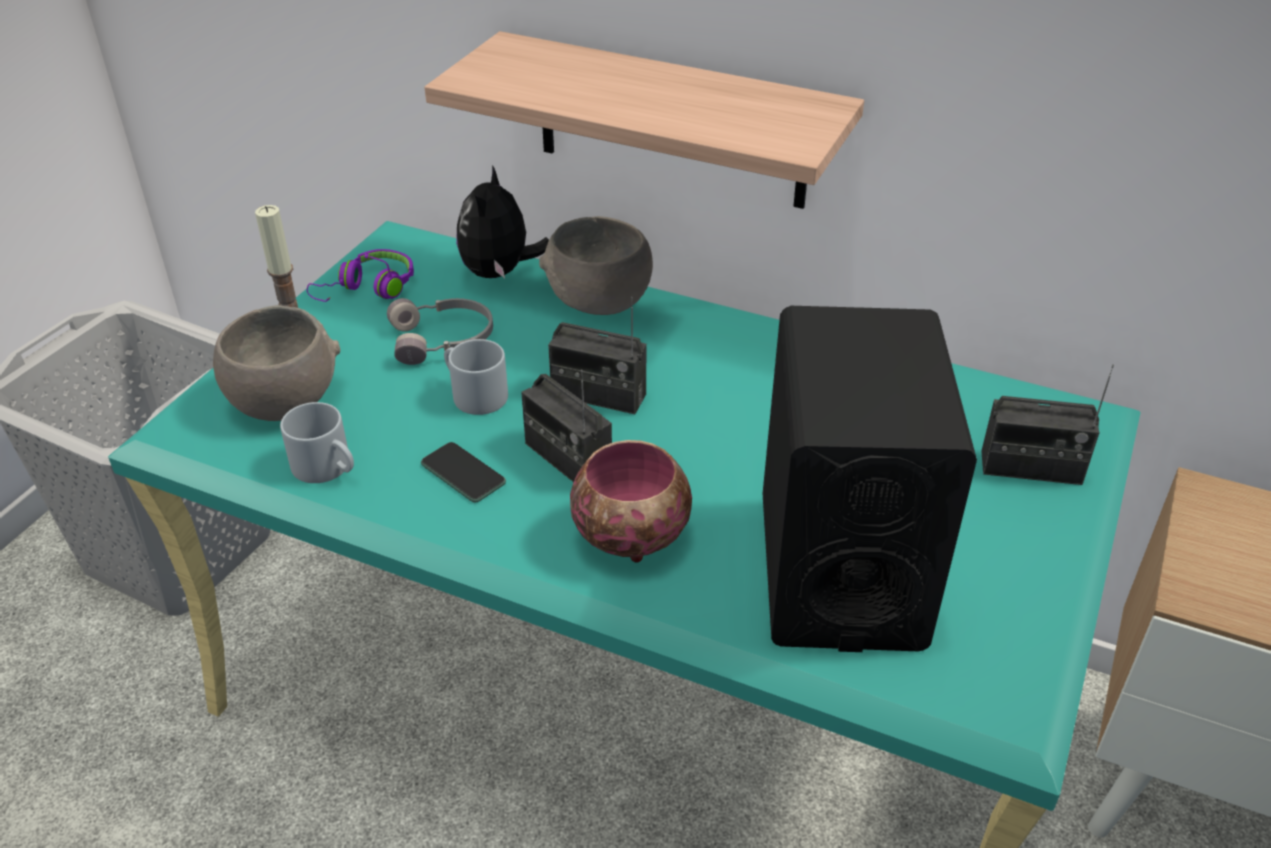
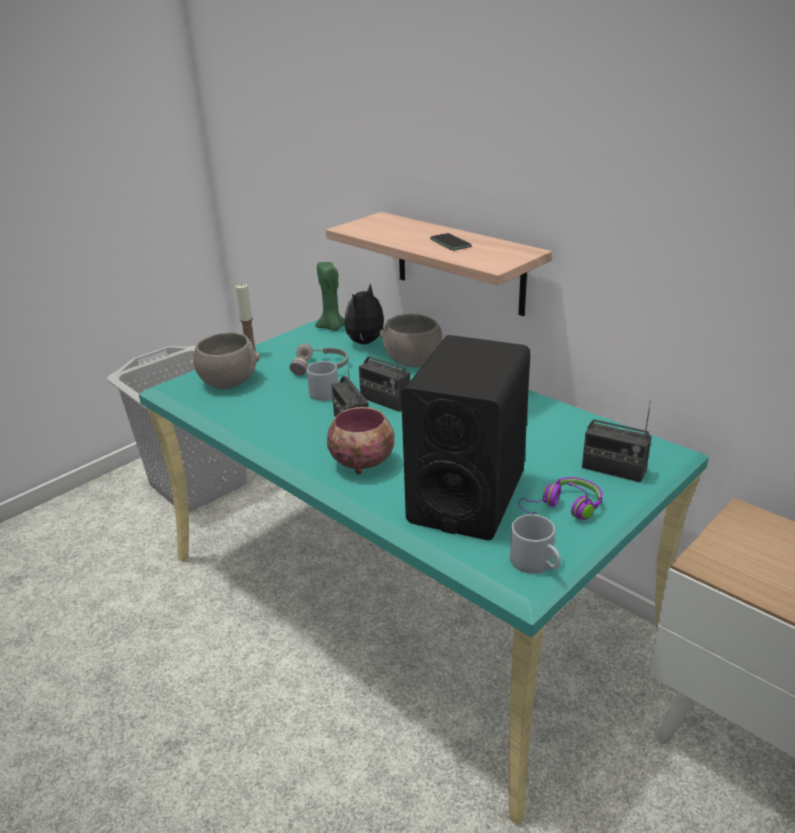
camera: 20 degrees right, 10 degrees down
(329, 467) = (232, 411): grey mug -> grey mug (537, 563)
(369, 289) = (297, 342): purple headphones -> purple headphones (564, 508)
(416, 248) = (332, 328): none -> green candle
(463, 473) = (294, 423): phone -> phone (450, 243)

